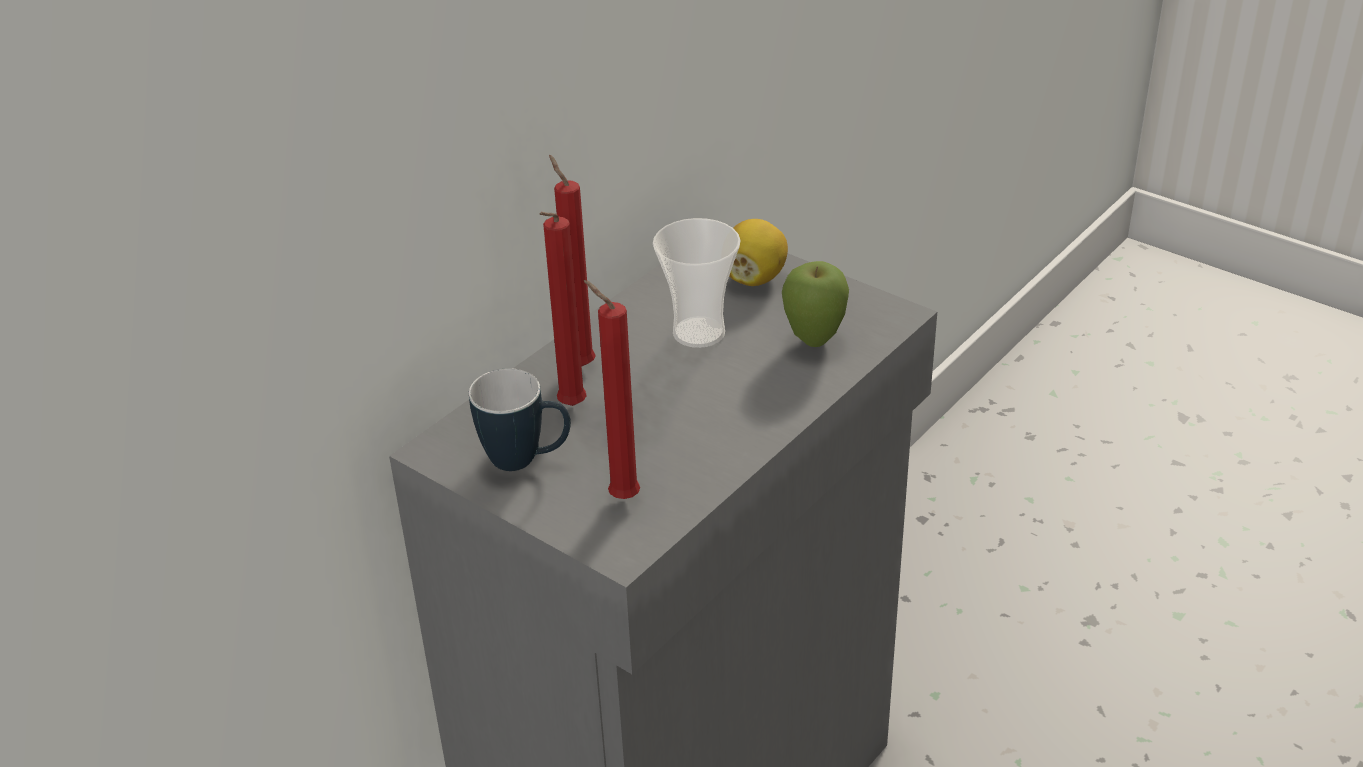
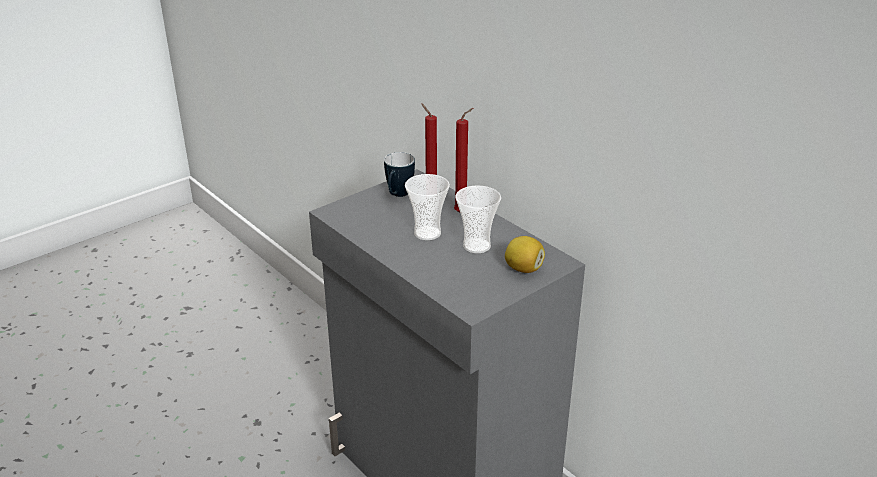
camera: 100 degrees right, 5 degrees down
(620, 497) = (362, 214): red candle -> none
(672, 395) = (427, 233): none -> cup
(814, 341) = (456, 279): apple -> none

